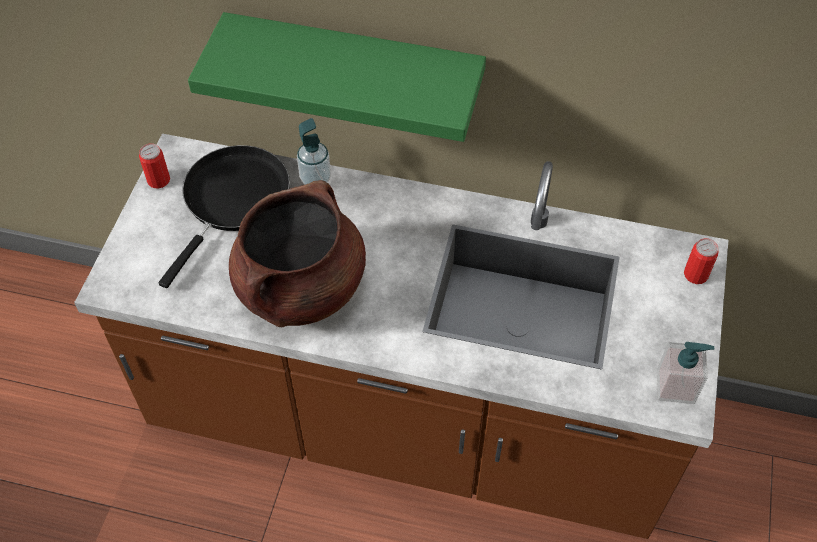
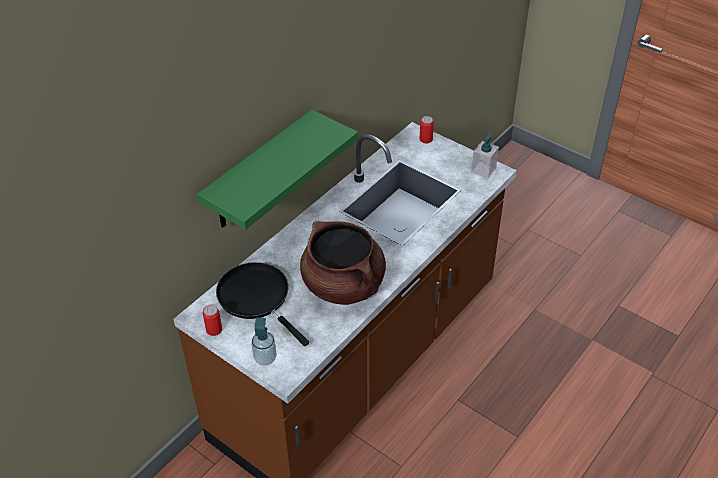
camera: 65 degrees left, 10 degrees down
(315, 179) = (267, 256): soap dispenser -> soap dispenser (265, 358)

